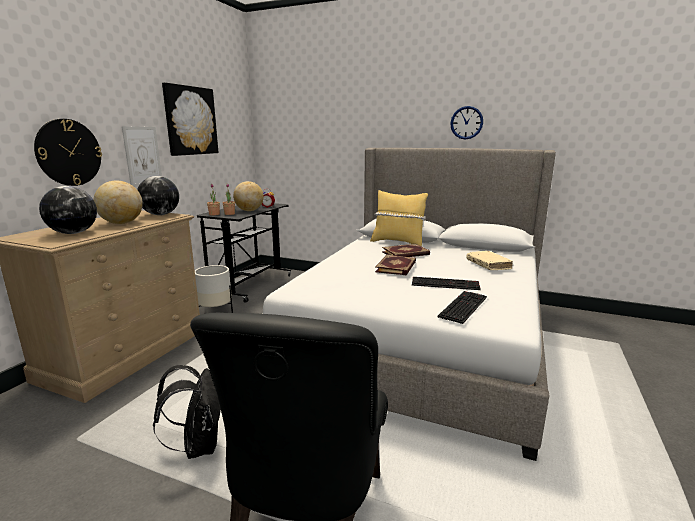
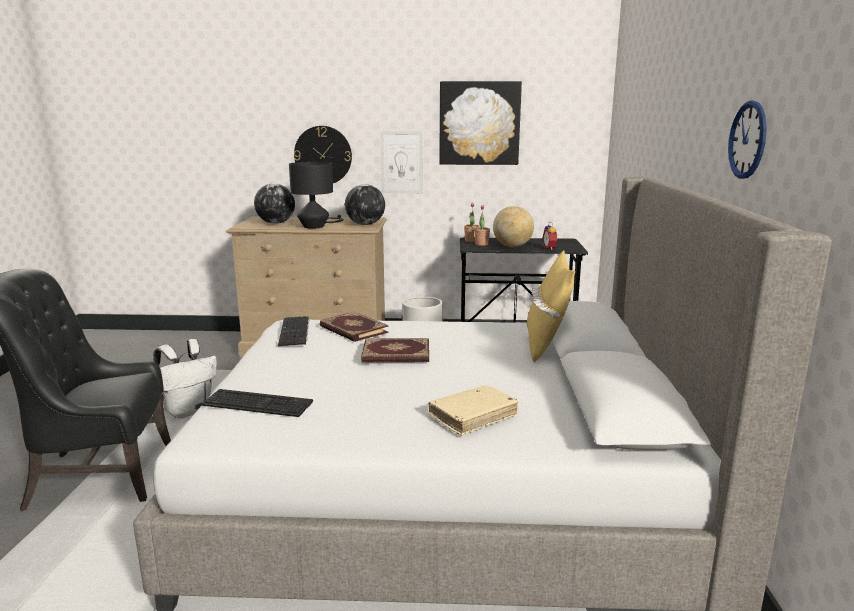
camera: 70 degrees right, 0 degrees up
(122, 223) = (319, 224): globe -> black table lamp
(198, 445) = (189, 411): black backpack -> white backpack
(406, 253) = (479, 355): book -> book (353, 330)
(446, 283) = (350, 390): keyboard -> keyboard (295, 331)

